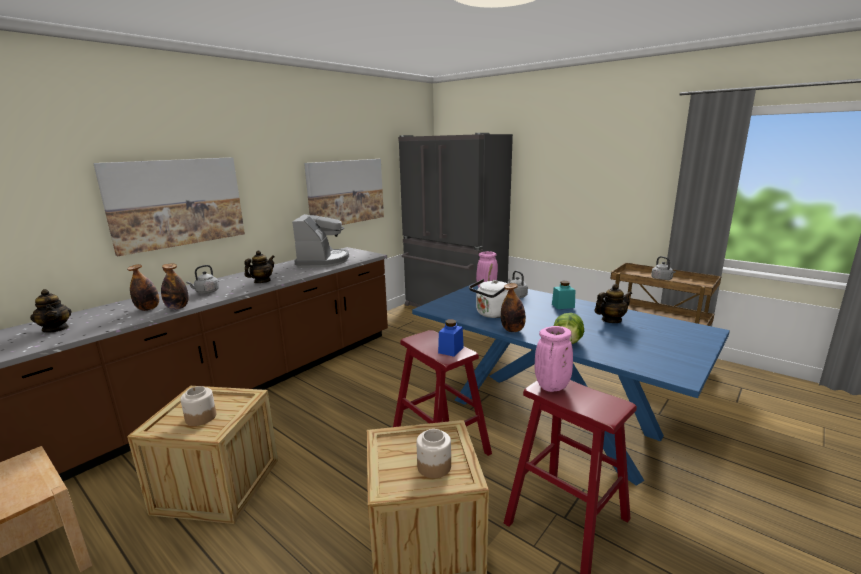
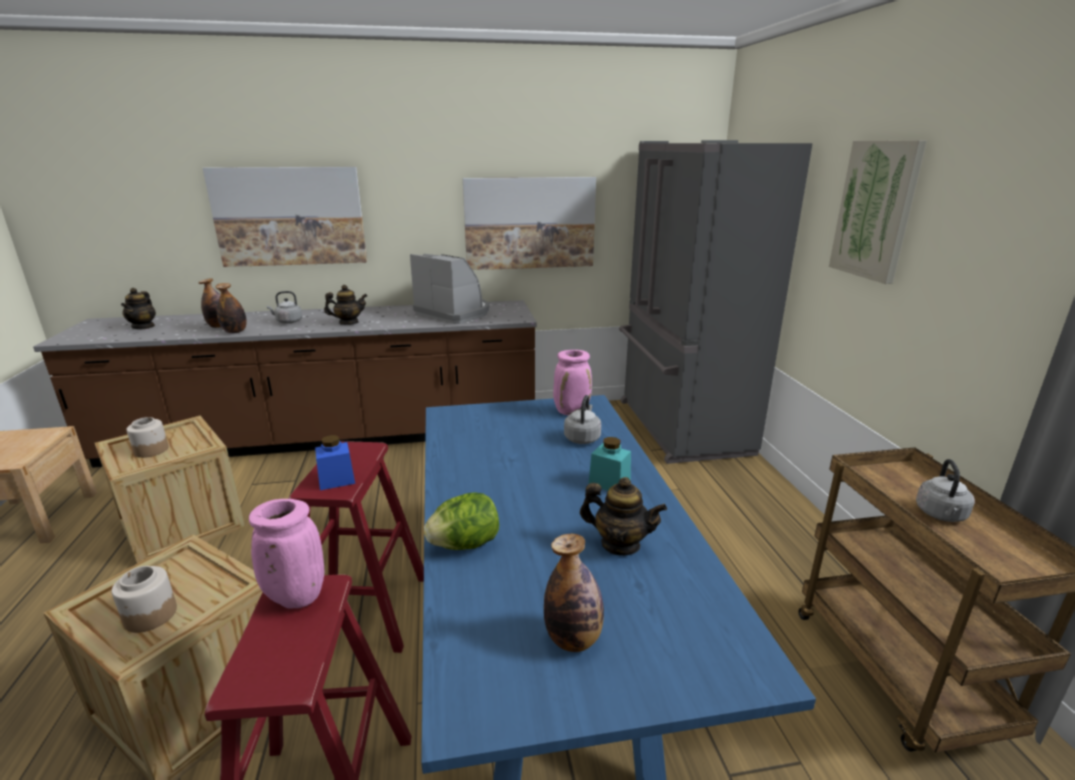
camera: 40 degrees right, 5 degrees up
(323, 261) = (454, 313): coffee machine -> coffee machine turned 90 degrees counterclockwise
(492, 314) = (486, 453): white kettle -> none
(512, 330) = (451, 488): bottle -> bottle (573, 639)
(562, 164) = (876, 210): none -> picture

